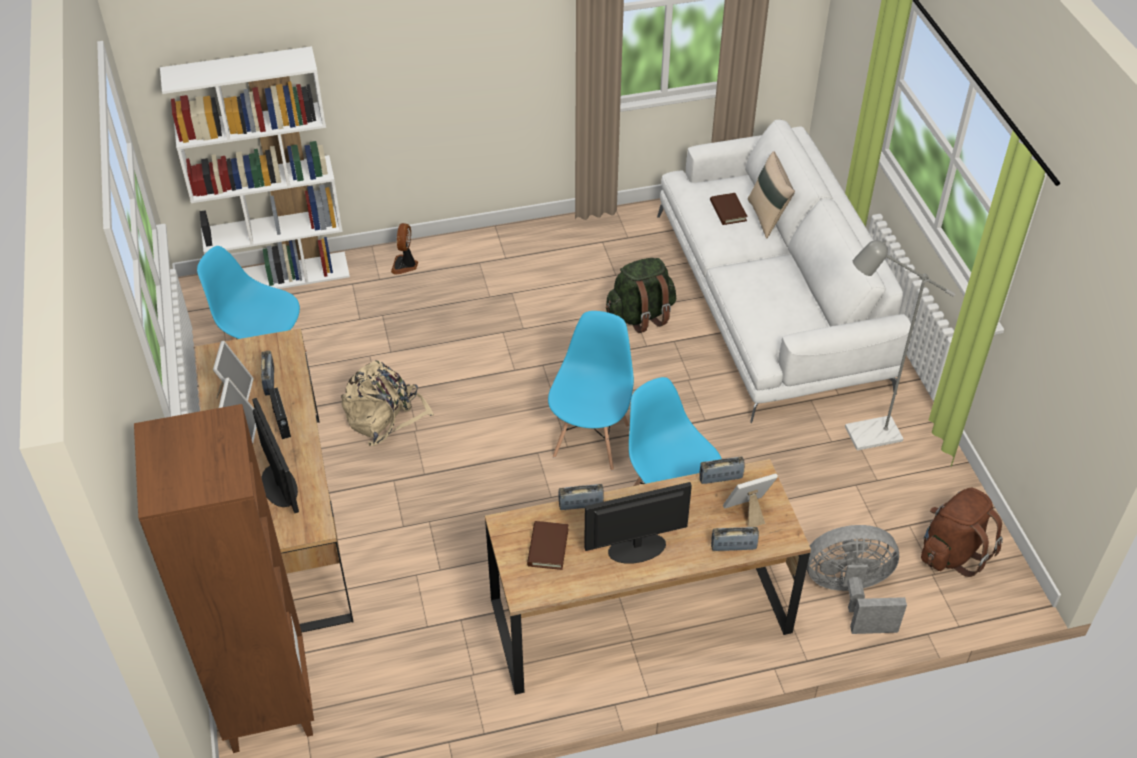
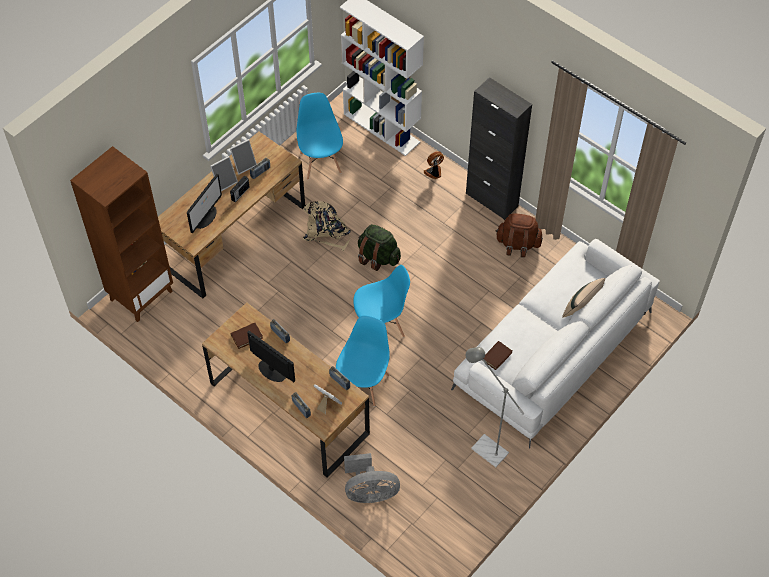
camera: 55 degrees right, 10 degrees up
(500, 237) = (491, 200): none -> black cabinet
(641, 315) = (488, 297): green backpack -> green backpack (378, 257)
(728, 211) = (569, 287): brown book -> brown book (496, 356)
(850, 595) = (369, 492): grey fan -> grey fan turned 120 degrees clockwise
(952, 552) = (434, 526): brown backpack -> brown backpack (517, 244)

